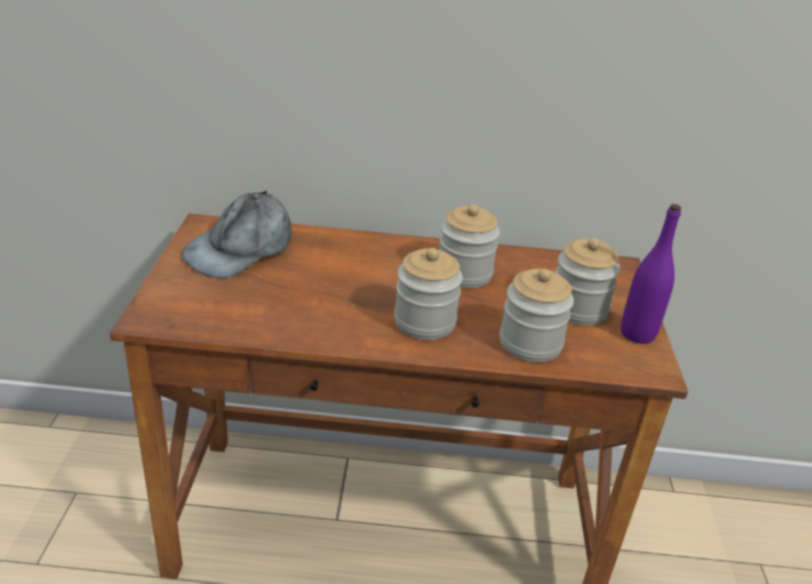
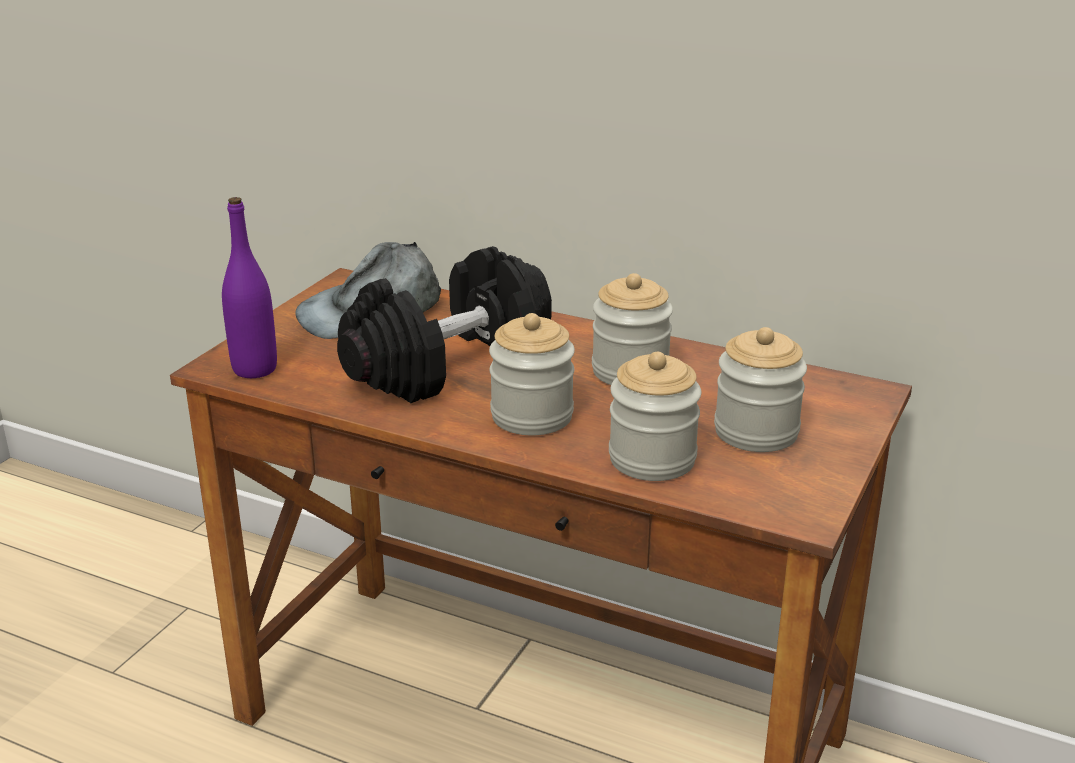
camera: 25 degrees right, 5 degrees down
(333, 287) = (449, 363): none -> black dumbbell
(637, 334) = (819, 472): purple bottle -> purple bottle (254, 369)

